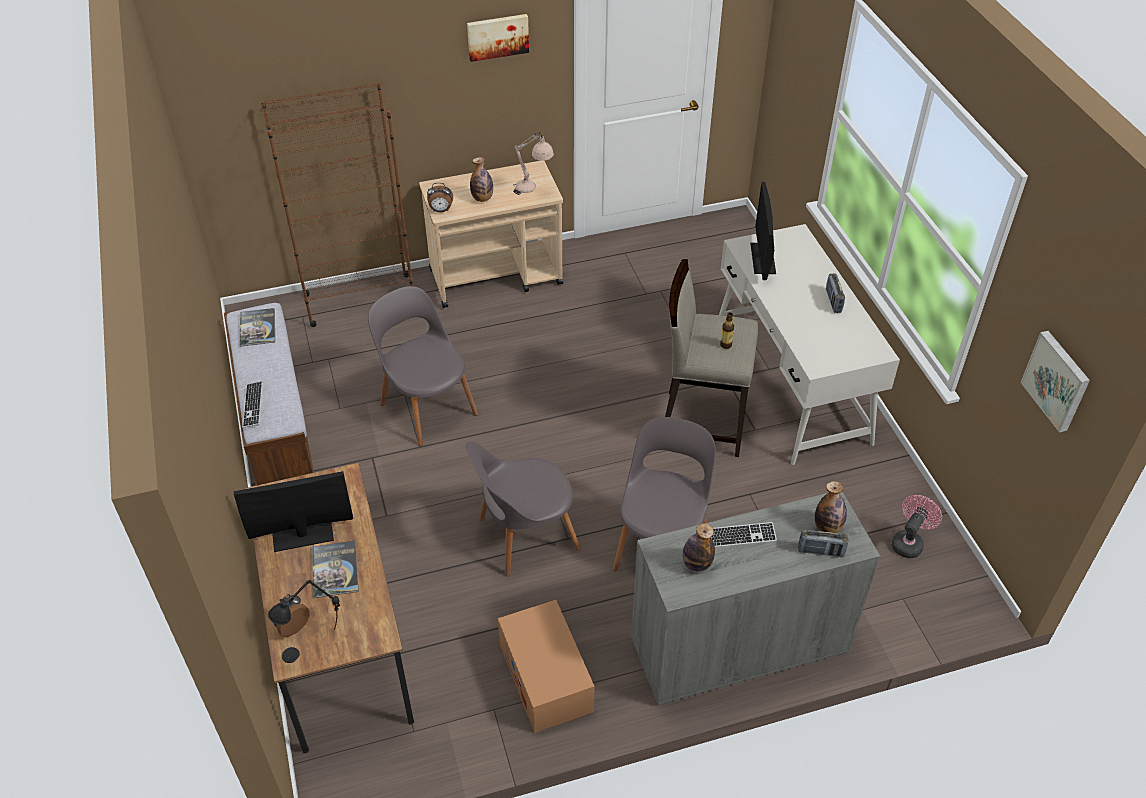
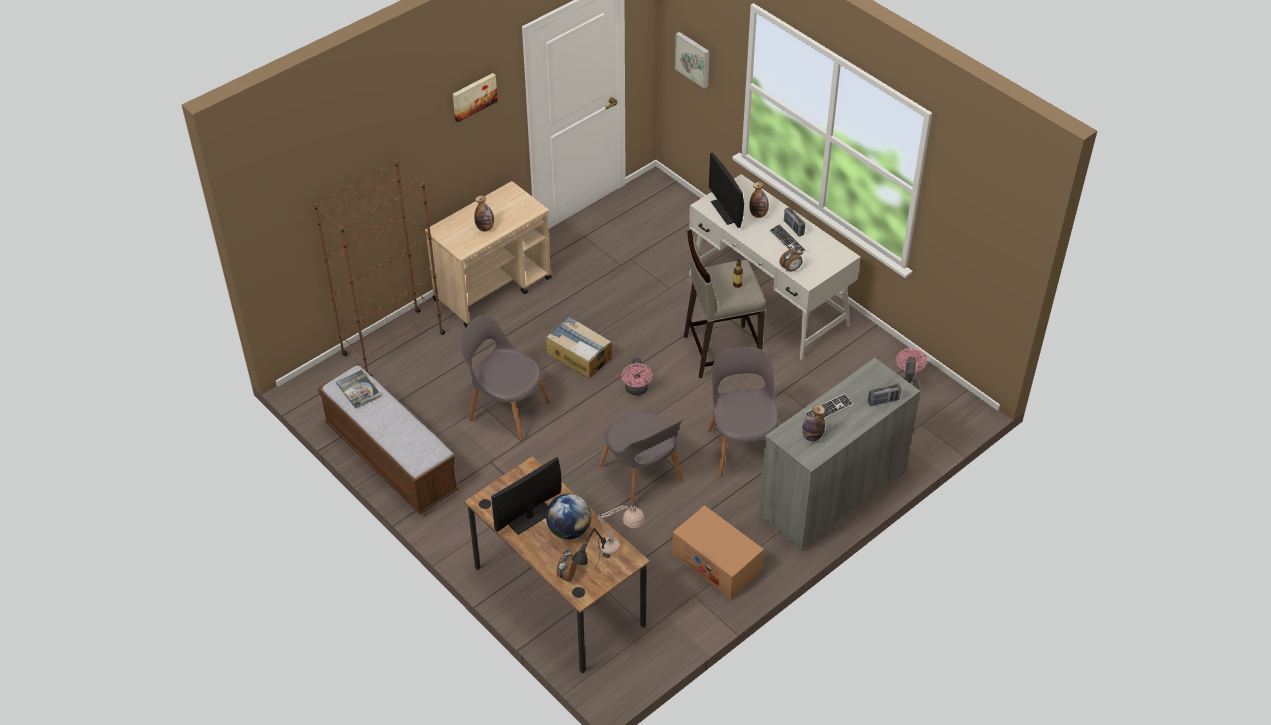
camera: 25 degrees left, 0 degrees up
(253, 405) = (401, 448): keyboard -> keyboard (787, 241)
(335, 569) = (569, 530): book -> globe
(441, 210) = (459, 248): alarm clock -> alarm clock (791, 269)
(524, 535) = (642, 476): grey chair -> grey chair turned 75 degrees counterclockwise
(533, 191) = (521, 210): beige table lamp -> beige table lamp (620, 548)
(541, 374) = (579, 355): none -> cardboard box
(579, 434) = (637, 390): none -> pink fan
(827, 527) = (879, 384): bottle -> bottle (758, 214)
(1057, 380) = (989, 239): picture -> picture (693, 59)

